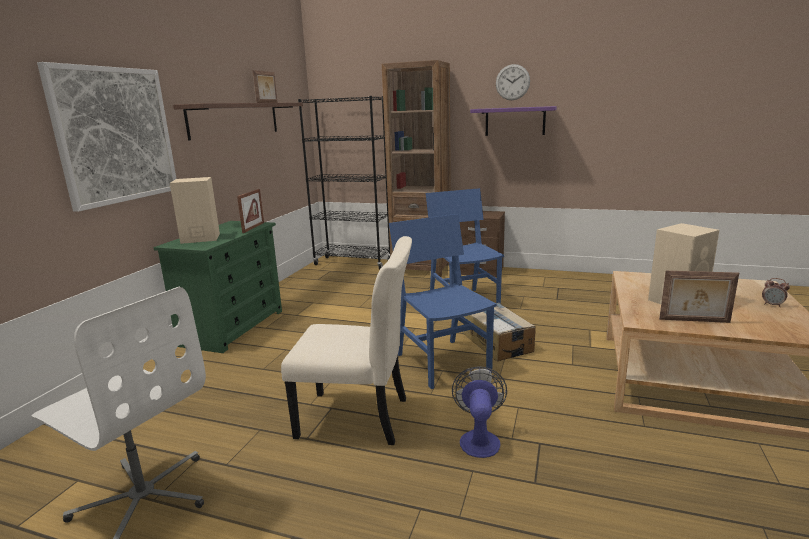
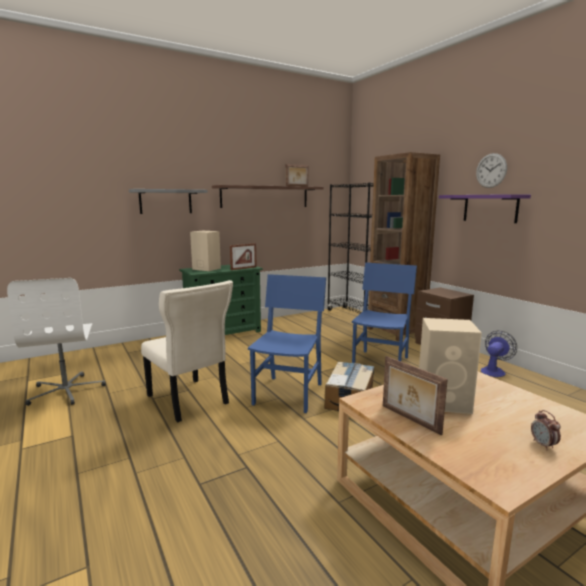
camera: 40 degrees right, 5 degrees down
(115, 135) = (165, 201): picture -> grey shelf
(479, 438) = (221, 444): fan -> fan (494, 371)

